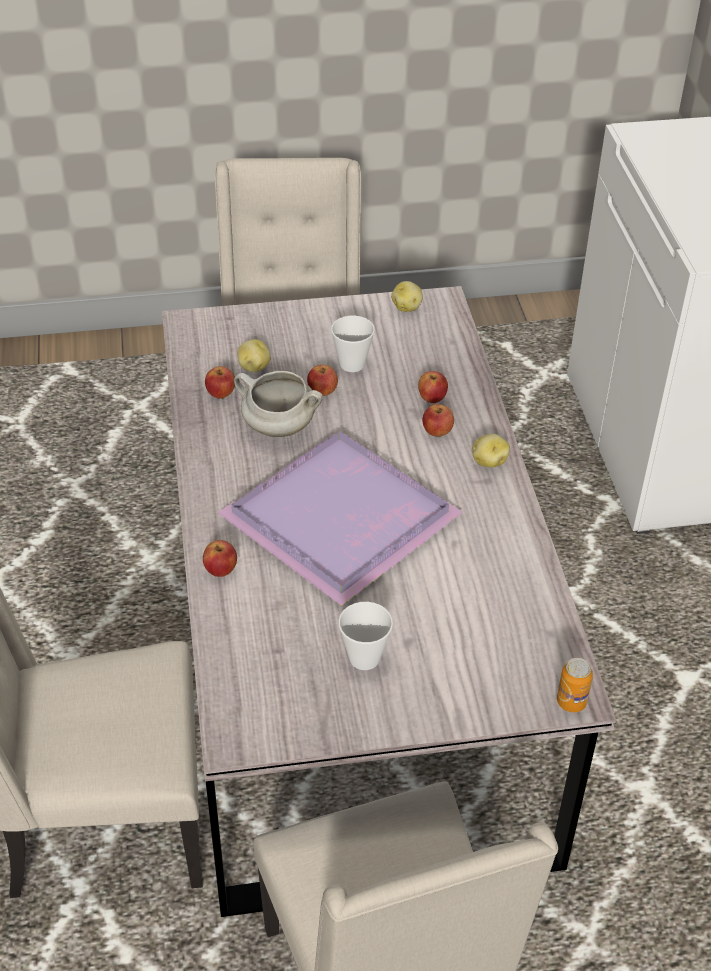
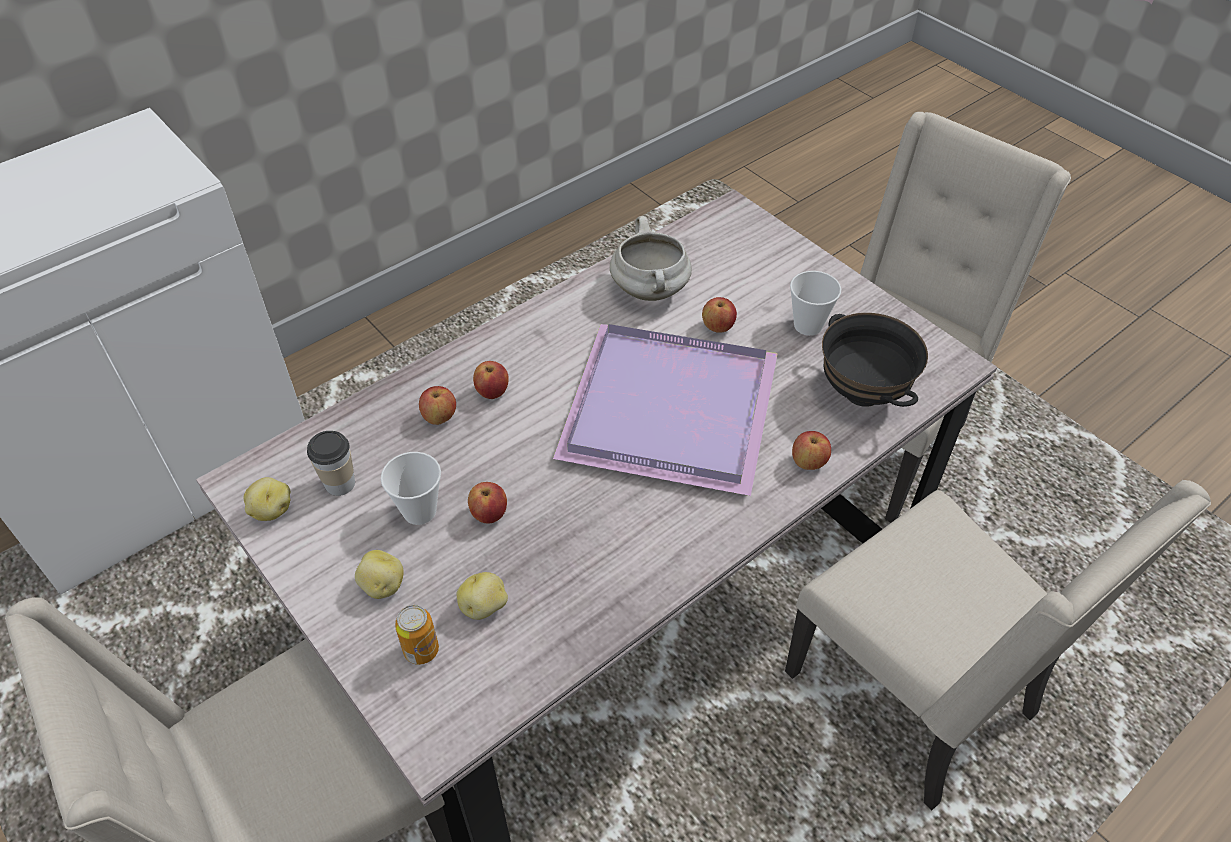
camera: 120 degrees left, 5 degrees up
(221, 394) = (557, 611): apple -> apple (718, 327)
(257, 648) = (863, 392): none -> black bowl
(277, 427) = (577, 524): white cooking pot -> white cooking pot (651, 291)
(406, 338) = (339, 483): none -> cup
(488, 461) = (510, 340): potato -> potato (382, 586)
(571, 702) = (740, 211): can -> can (421, 650)

